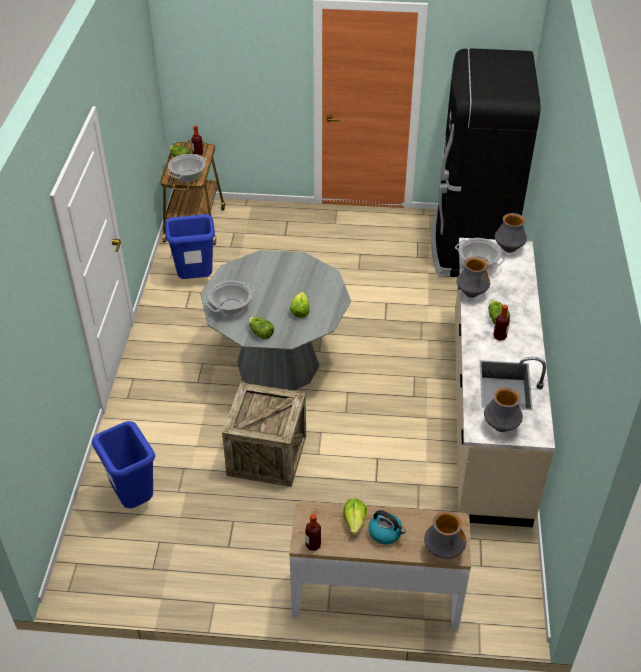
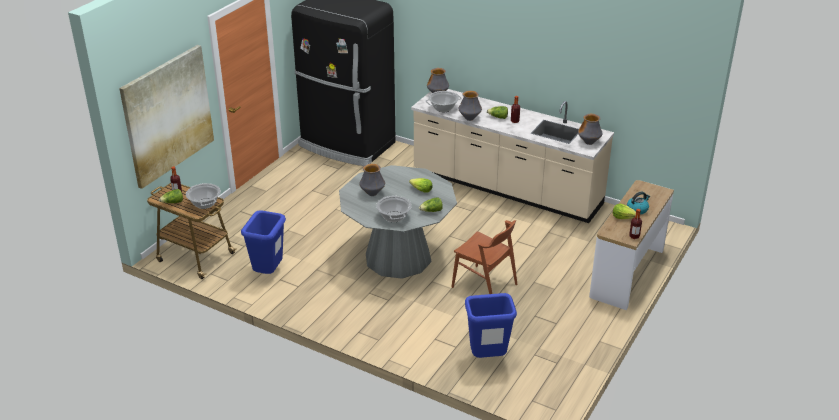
camera: 65 degrees left, 10 degrees down
(229, 77) = (168, 115): none -> picture
(267, 455) = (484, 286): crate -> brown chair
(443, 551) = (659, 195): vase -> vase (372, 193)

